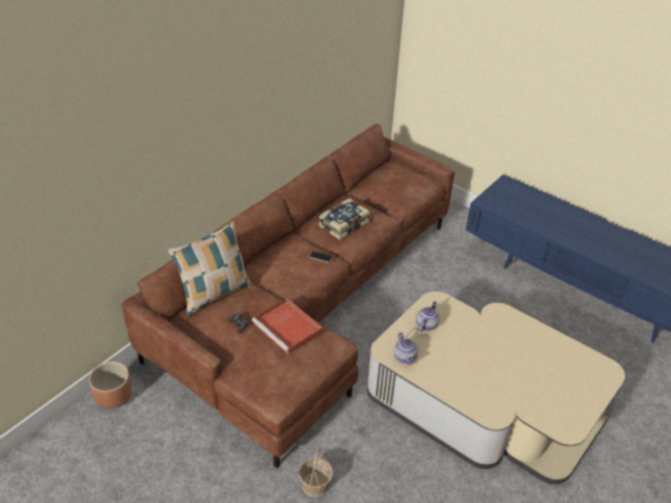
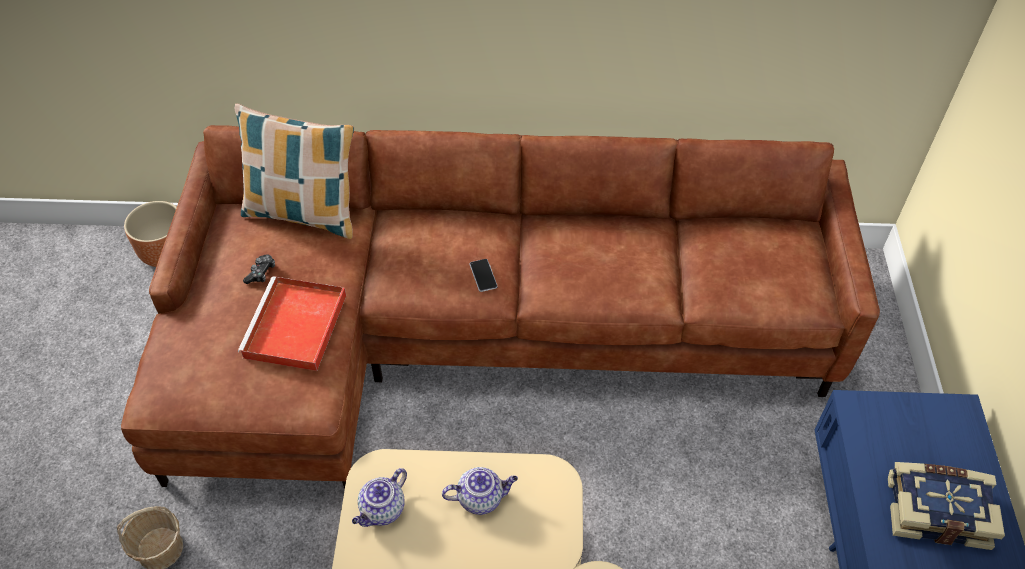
camera: 55 degrees right, 10 degrees up
(343, 224) = (581, 257): book -> book (936, 510)

